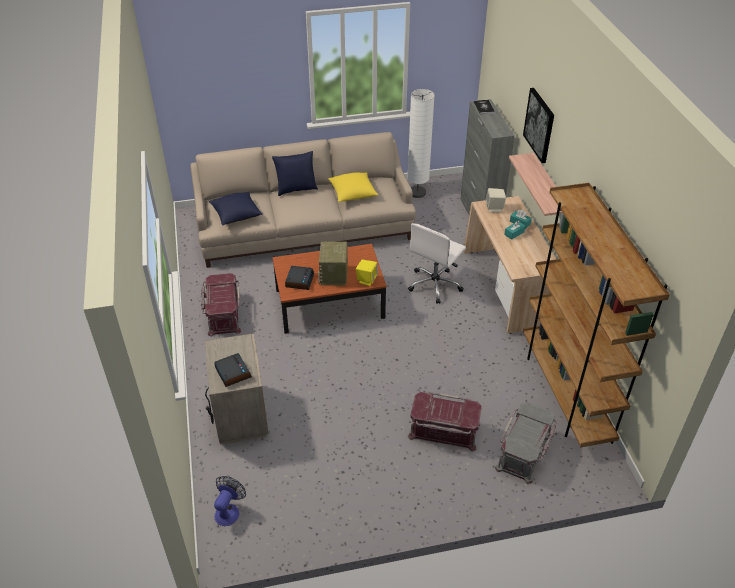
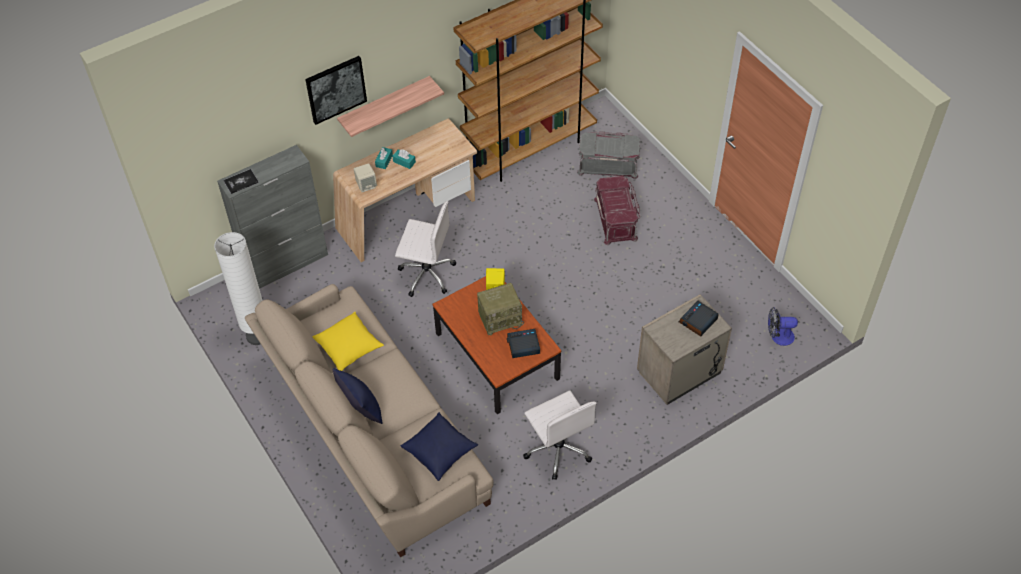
camera: 110 degrees left, 10 degrees up
(223, 314) = (558, 449): red storage box -> white office chair

